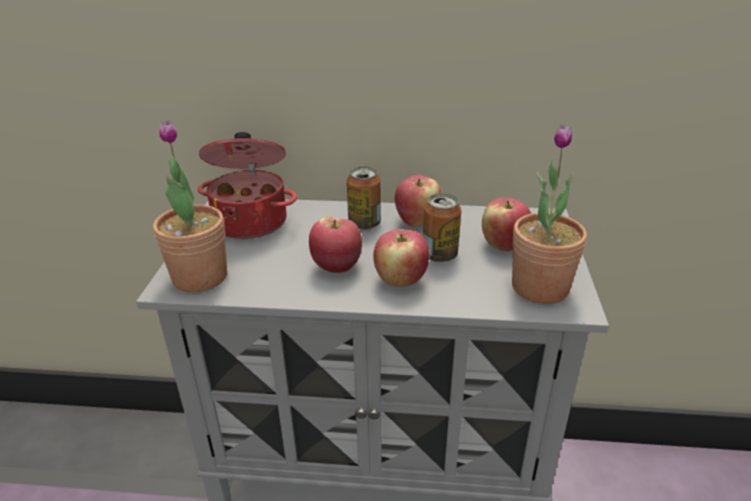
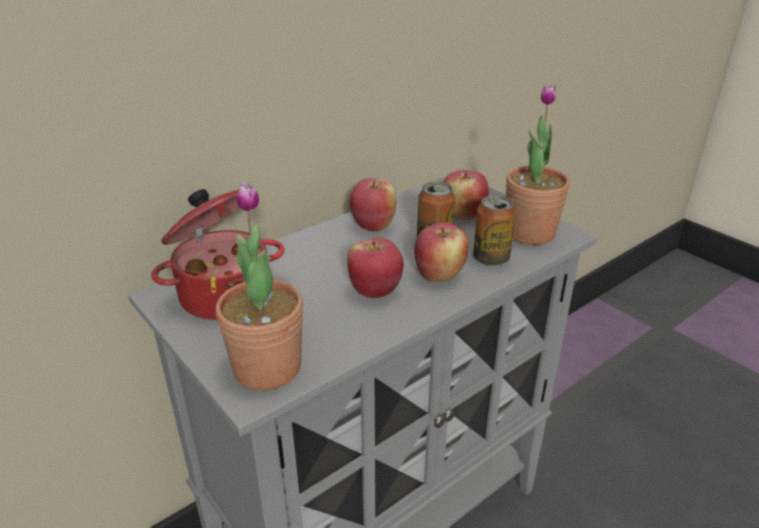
camera: 45 degrees left, 0 degrees up
(364, 224) = (335, 247): can -> can (491, 258)

